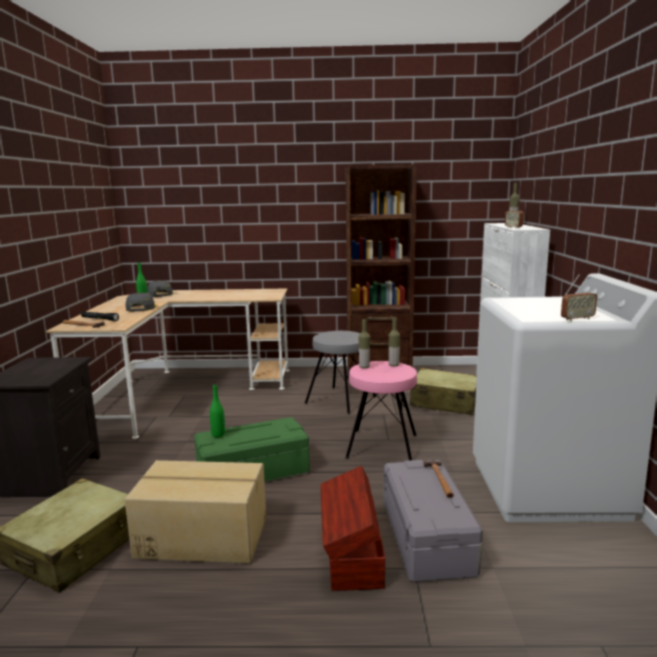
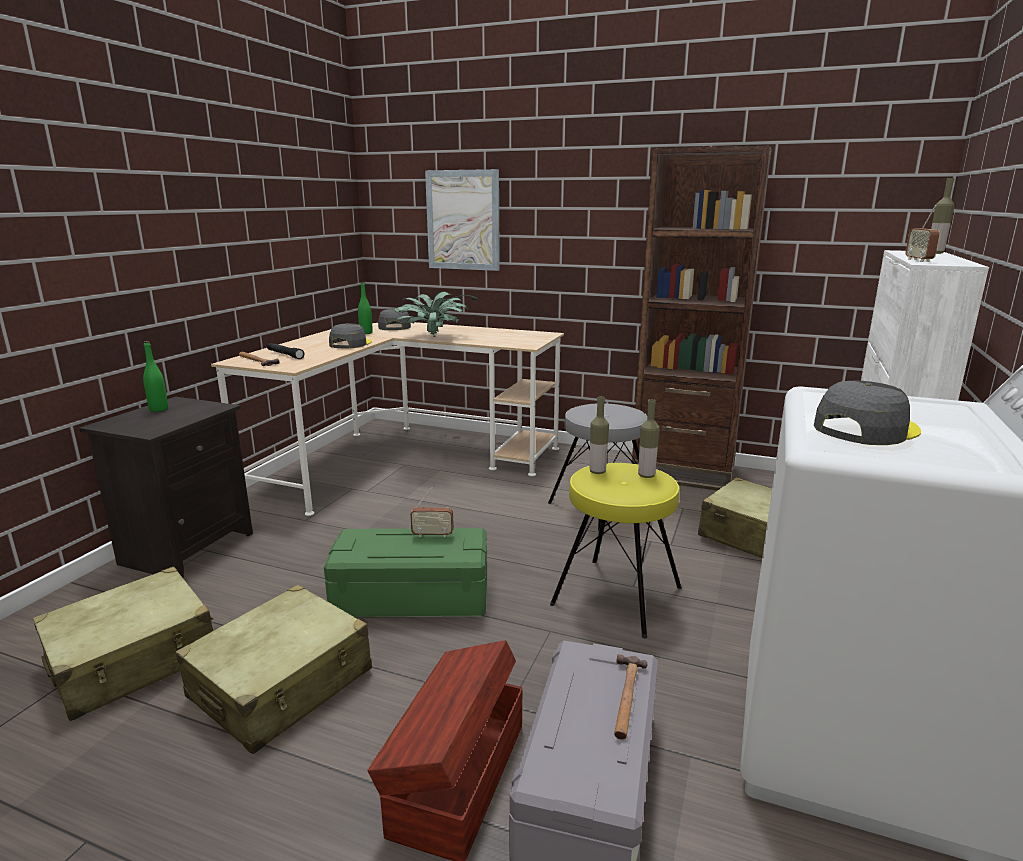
camera: 20 degrees right, 5 degrees up
(199, 299) = (433, 338): none -> potted plant
(202, 536) = (282, 684): cardboard box -> beige suitcase
(204, 214) = (463, 220): none -> picture
(218, 434) = (365, 537): green bottle -> green bottle (159, 409)
(381, 446) = (616, 596): pink stool -> yellow stool
(536, 311) = (865, 429): none -> grey cap
(577, 319) = (936, 460): radio -> radio (432, 534)

